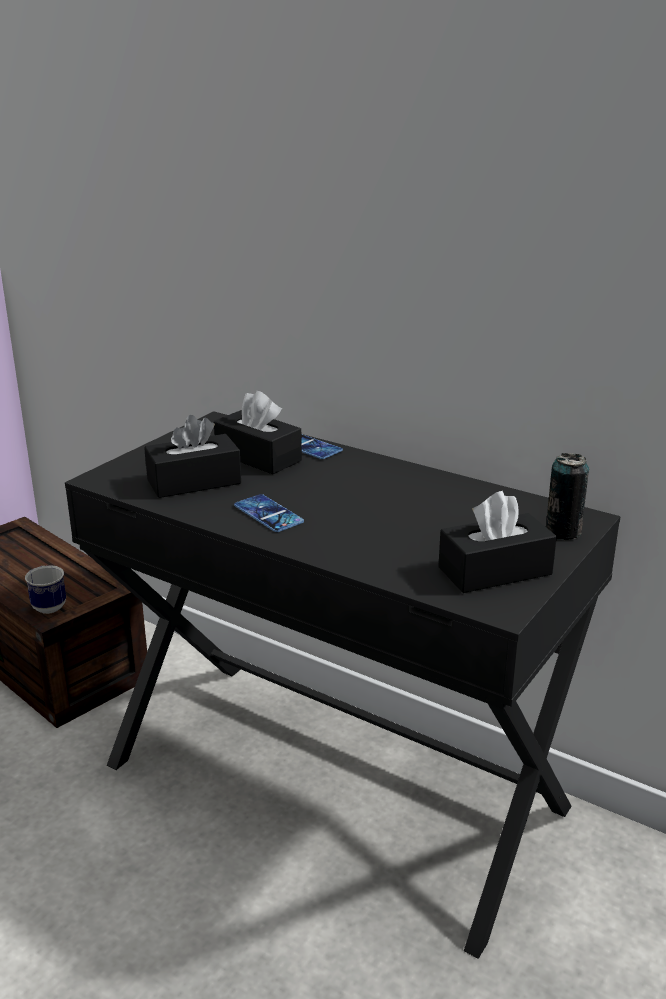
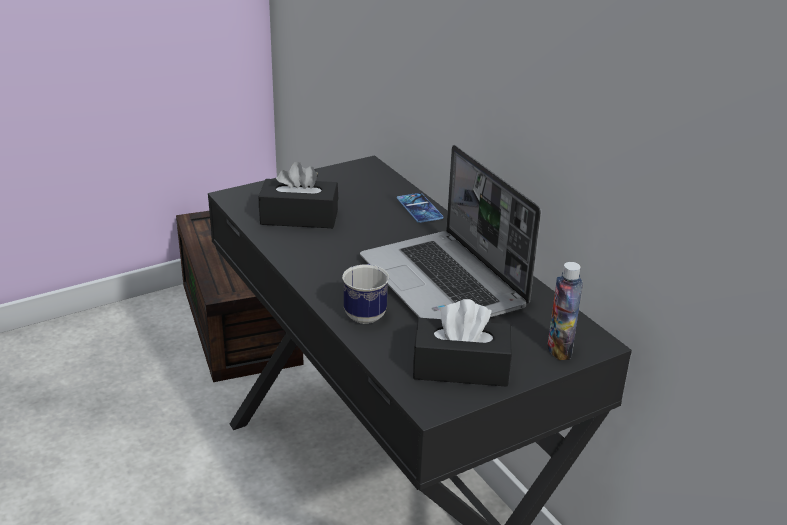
camera: 25 degrees right, 5 degrees up
(48, 605) = (225, 283): mug -> mug (365, 312)
(258, 457) = (369, 207): black tissue box -> none
(268, 514) = (329, 261): phone -> none
(403, 505) = (445, 284): none -> laptop
(563, 532) = (559, 349): can -> bottle

